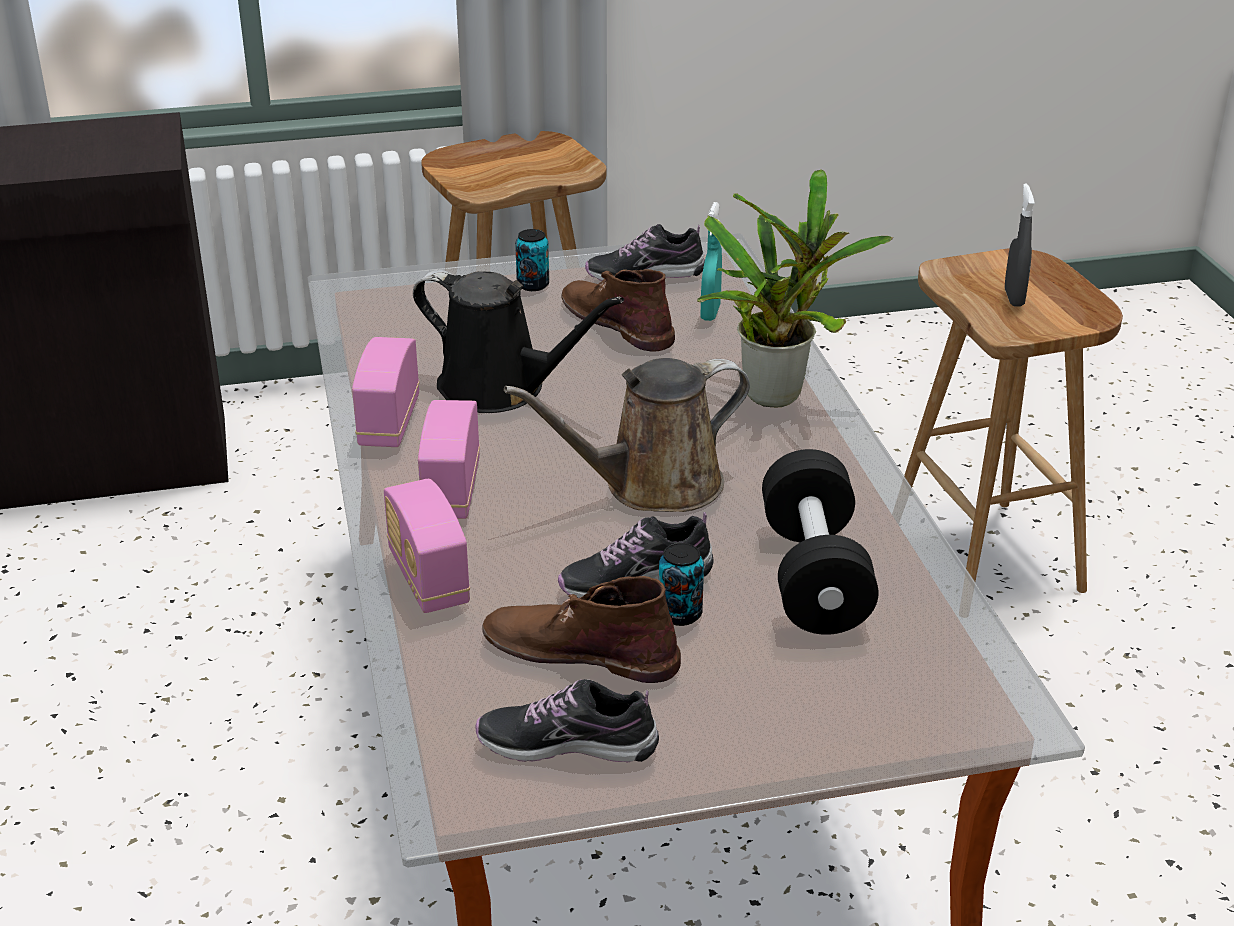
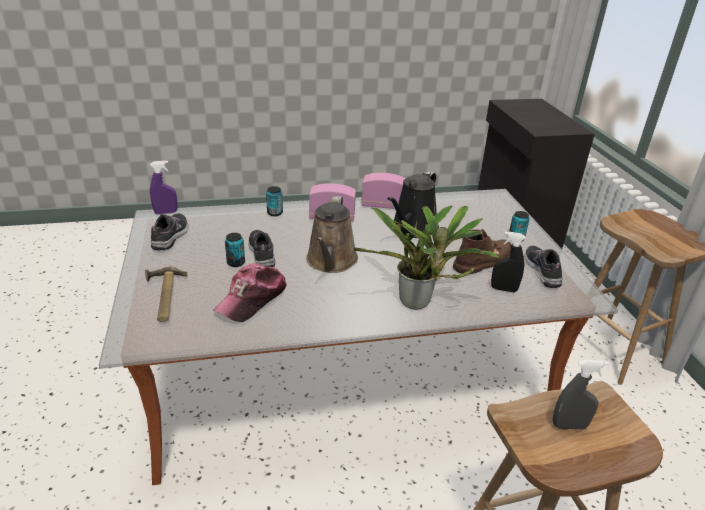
camera: 90 degrees right, 0 degrees up
(425, 783) = (166, 212): none -> purple spray bottle
(428, 578) = (275, 213): radio -> can
(579, 649) = (222, 240): brown boot -> none
(652, 486) = (331, 261): brown watering can -> brown watering can turned 150 degrees counterclockwise
(710, 313) = (503, 289): turquoise spray bottle -> black spray bottle
(814, 576) = (252, 299): black dumbbell -> cap
(844, 702) = (163, 297): none -> hammer

